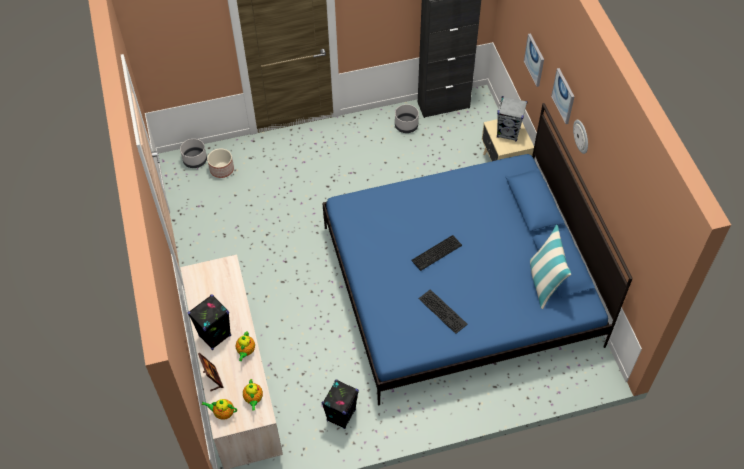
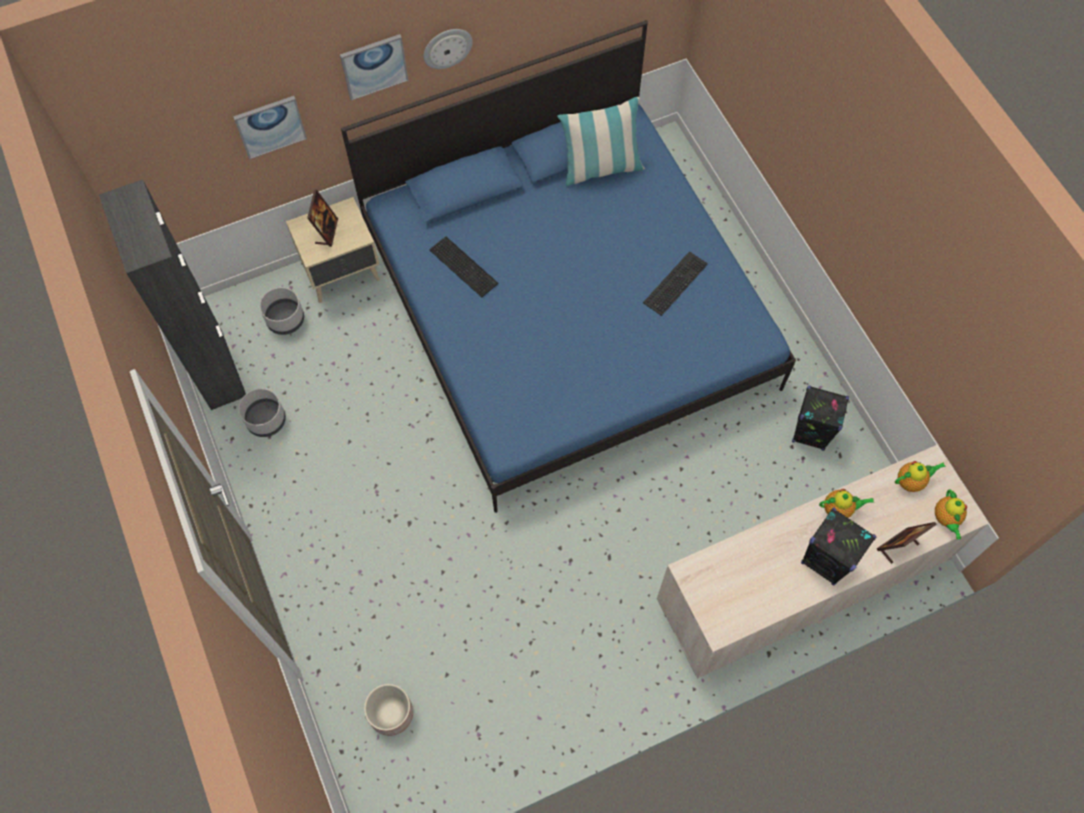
camera: 100 degrees left, 10 degrees up
(195, 160) = (374, 769): grey planter -> grey planter (285, 319)
(437, 253) = (578, 299): keyboard -> keyboard (464, 265)
(508, 133) = (326, 232): grey speaker -> picture frame

